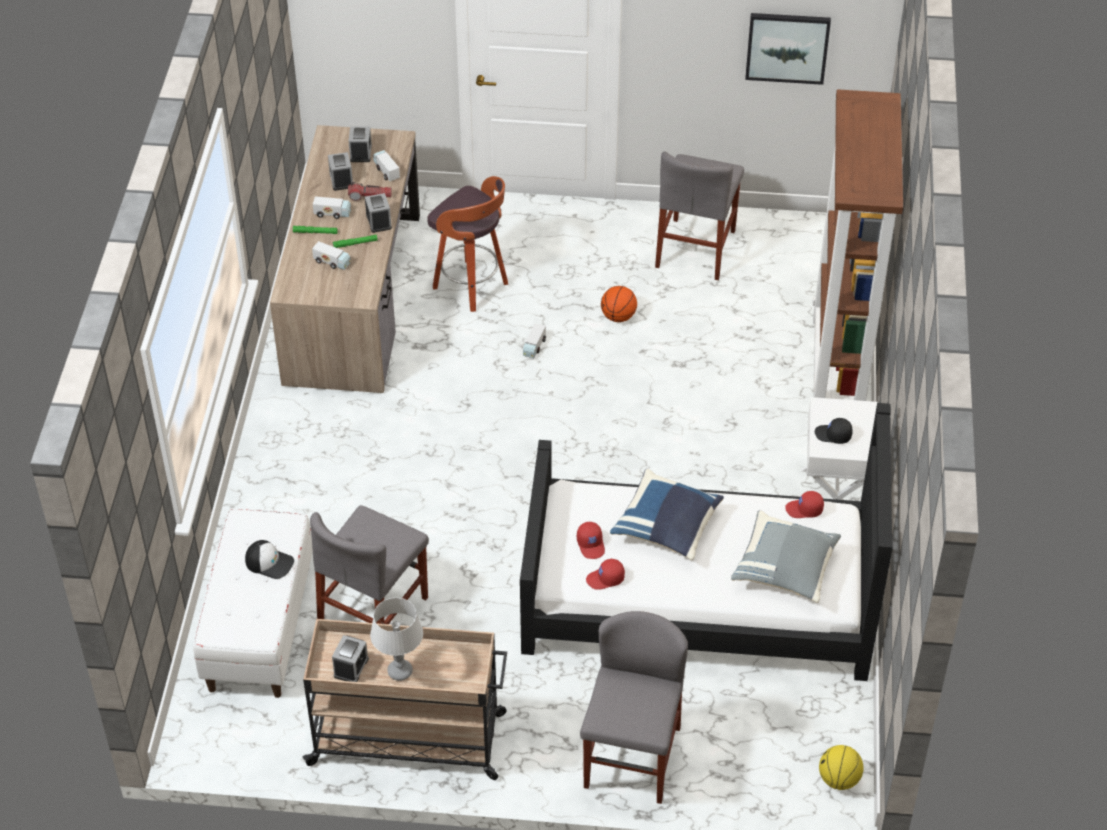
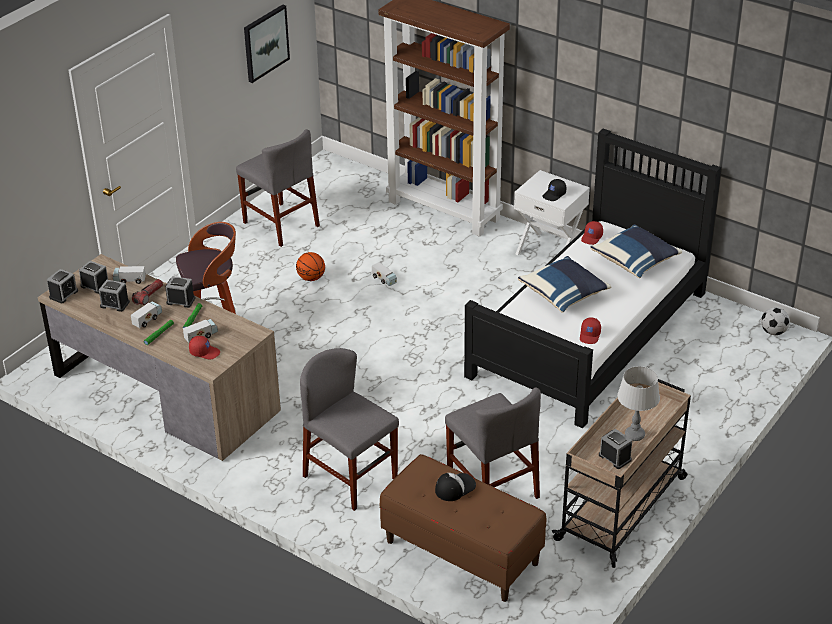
camera: 60 degrees left, 10 degrees down
(259, 627) = (461, 552): white bench -> brown bench
(332, 139) = (63, 294): none -> alarm clock
(534, 347) = (303, 324): toy truck -> toy truck (384, 279)
(591, 544) = (555, 331): red cap -> red cap (204, 352)
(632, 757) = (704, 409): grey chair -> grey chair (350, 477)
(785, 569) = (635, 262): grey pillow -> blue pillow
(838, 779) = (773, 332): basketball -> football

